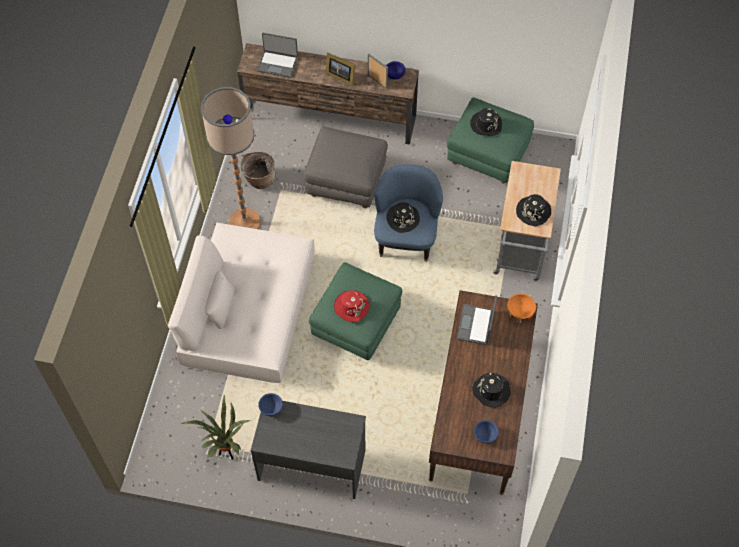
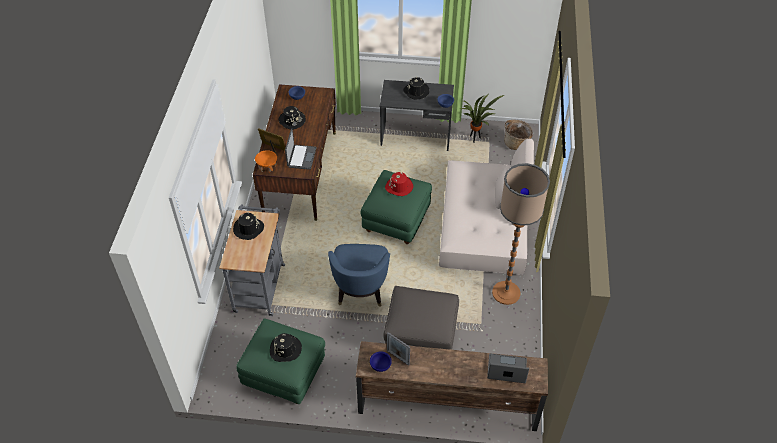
camera: 175 degrees right, 10 degrees down
(259, 179) = (503, 333): basket -> basket (516, 143)
(340, 76) = (438, 361): picture frame -> picture frame (273, 149)
(402, 218) = (363, 260): black hat -> black hat (416, 91)

